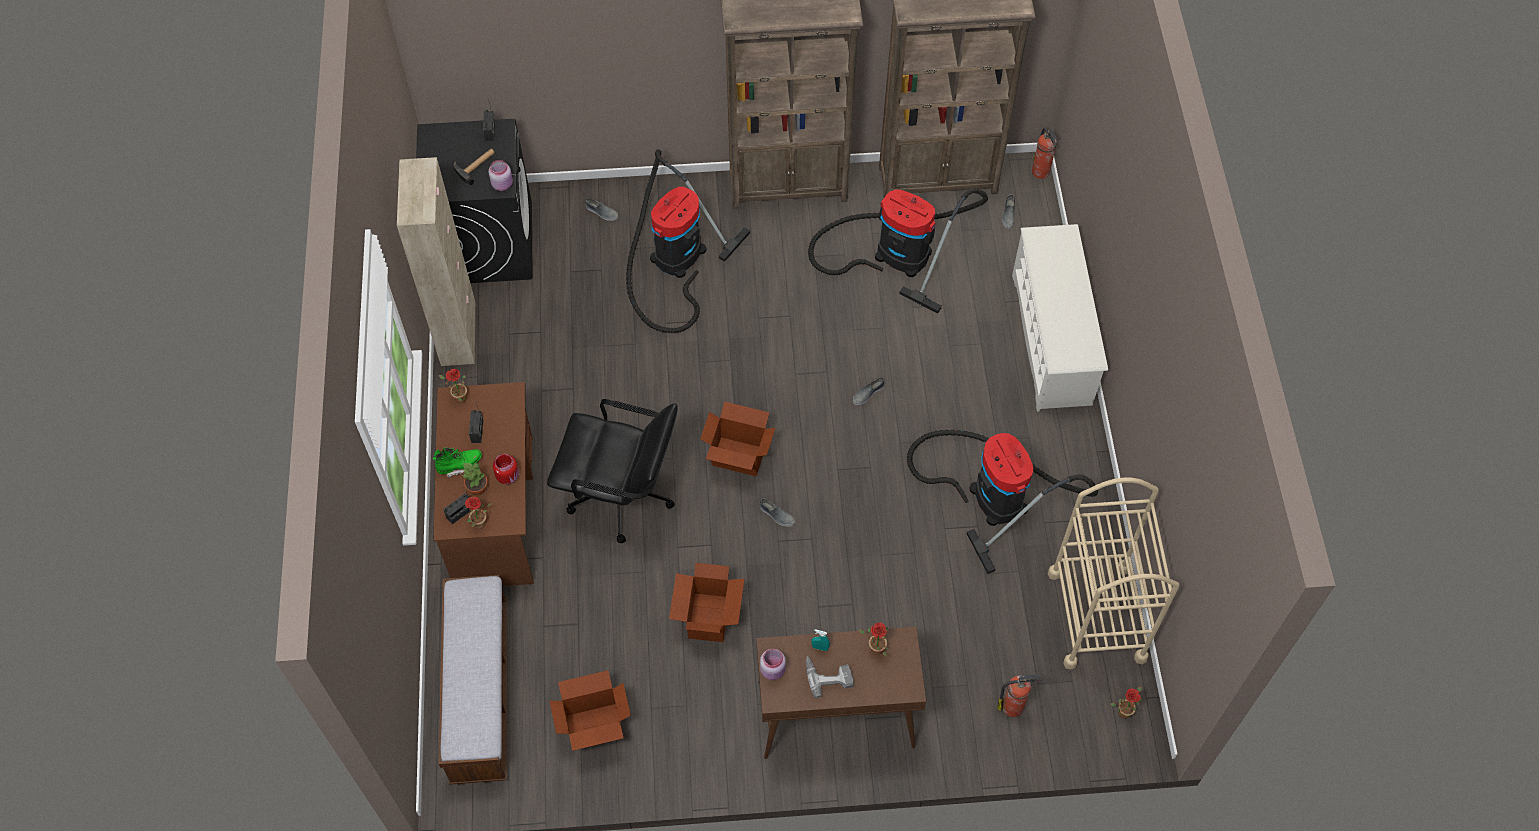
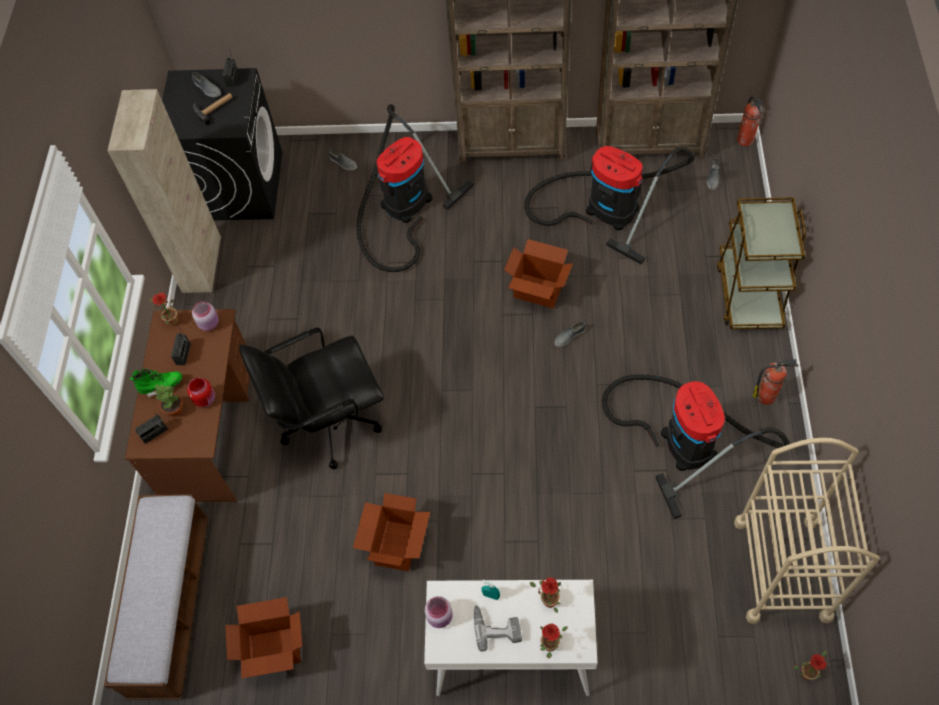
camera: 10 degrees right, 0 degrees up
(480, 526) = (171, 447): potted plant -> potted plant (550, 648)
(503, 184) = (236, 125): pink jar -> pink jar (209, 323)
(621, 496) = (329, 422): black office chair -> black office chair turned 135 degrees clockwise
(738, 457) = (442, 390): cardboard box -> cardboard box (538, 291)
(776, 515) = (472, 448): grey shoe -> grey shoe (207, 88)
(835, 715) = (511, 654): brown console table -> white console table
(1014, 706) = (692, 659): fire extinguisher -> fire extinguisher (767, 396)
(1052, 340) = (749, 294): white shoe rack -> brown cart

